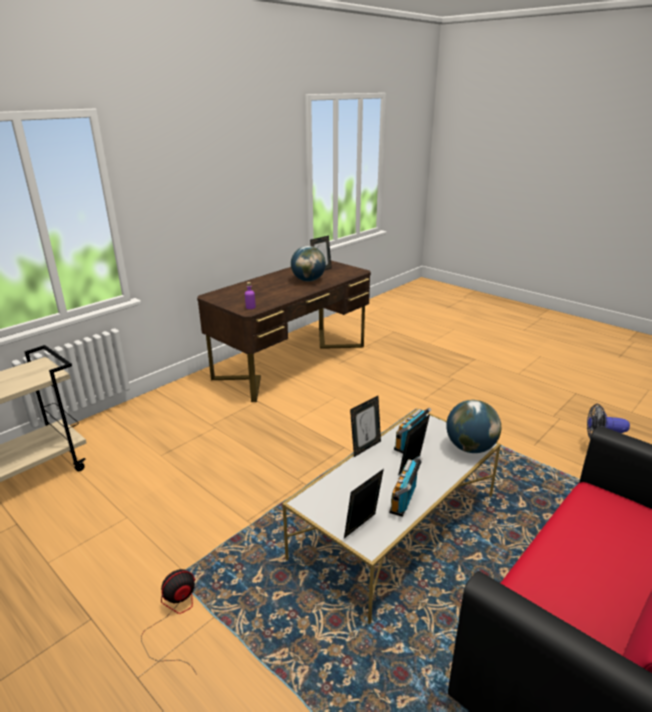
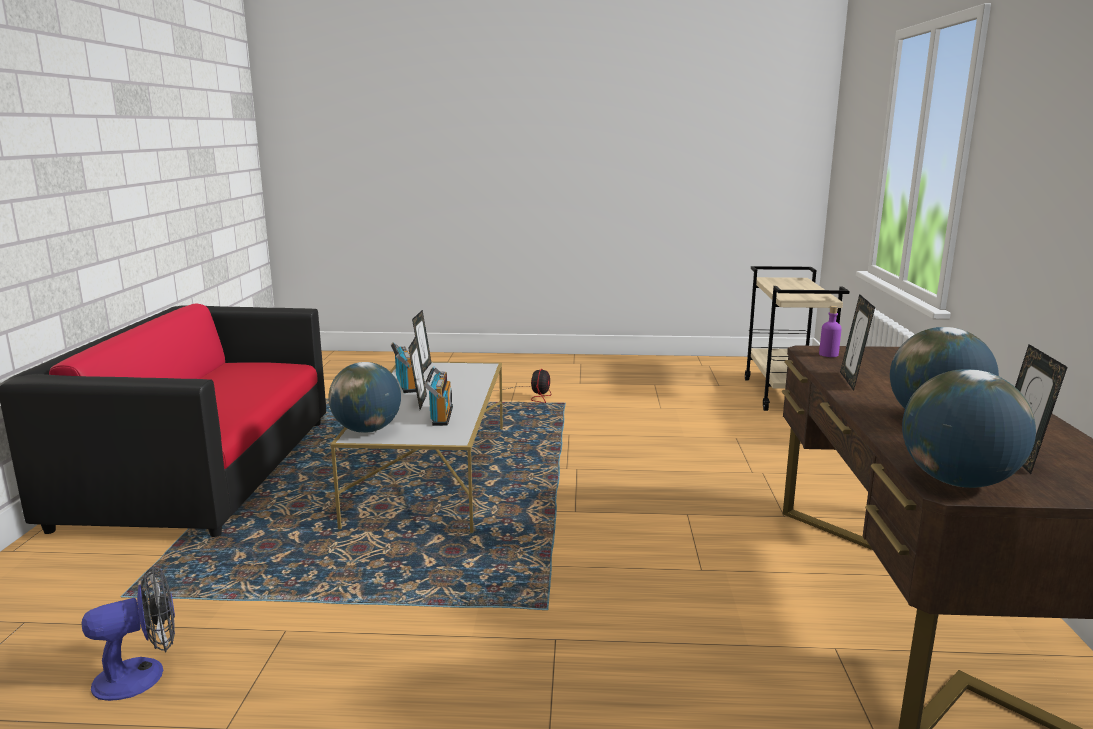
camera: 140 degrees right, 10 degrees down
(353, 271) = (958, 482): none -> globe
(365, 447) = (483, 400): picture frame -> picture frame (852, 381)

